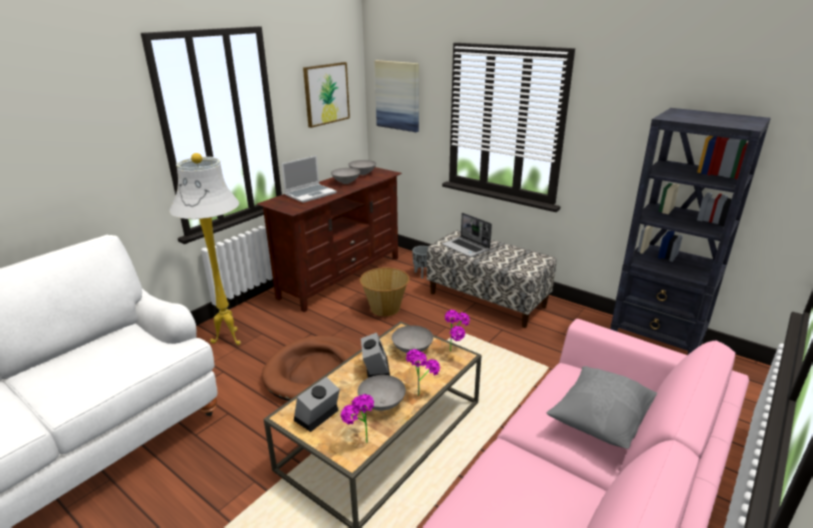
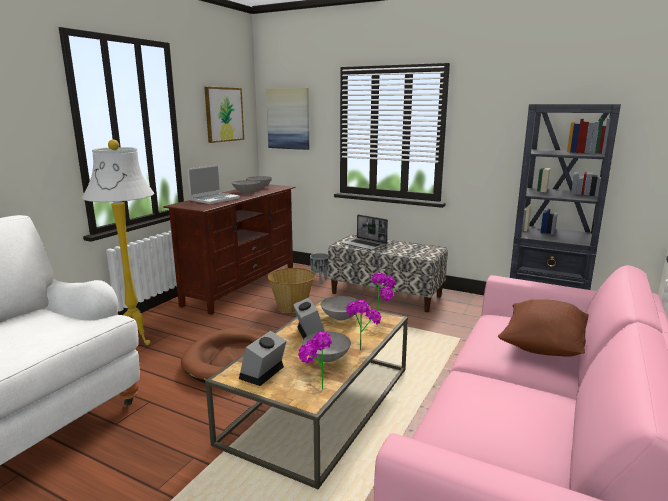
camera: 10 degrees left, 10 degrees down
(600, 421) = (543, 346): grey pillow -> brown pillow

